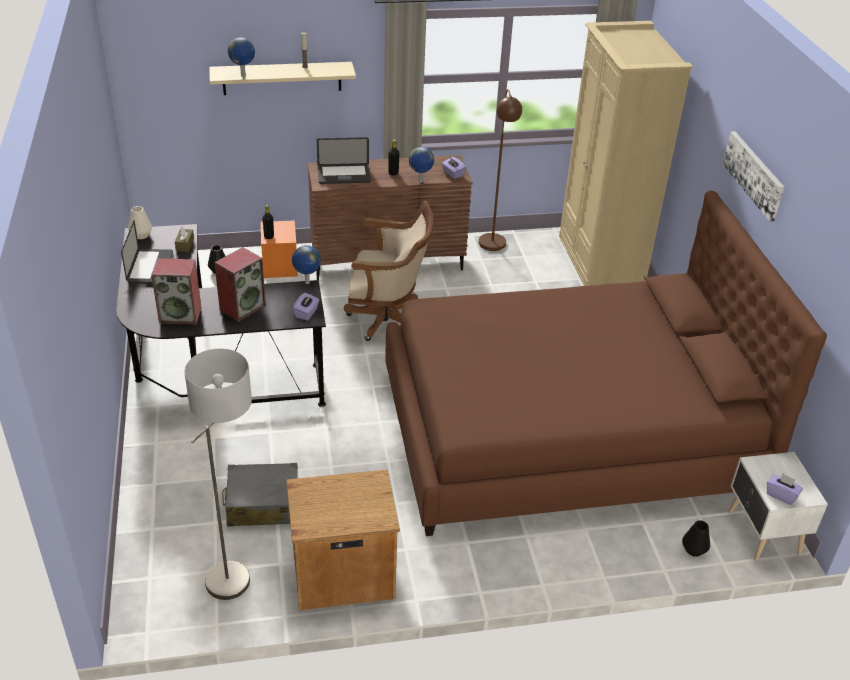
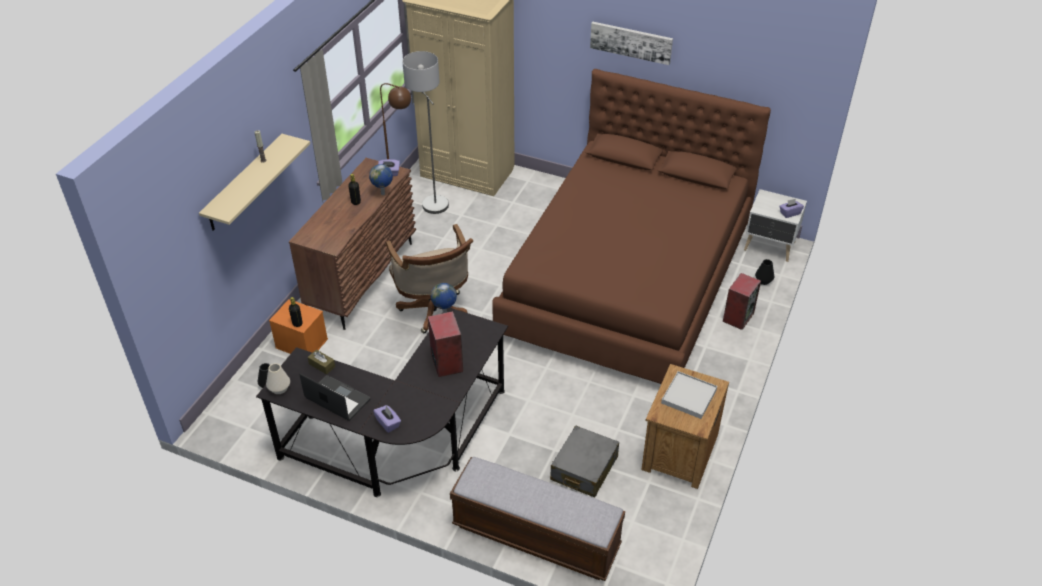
camera: 55 degrees left, 5 degrees up
(151, 503) = (536, 536): none -> bench
(181, 315) = (425, 402): speaker -> speaker (738, 317)
(236, 572) = (641, 510): grey floor lamp -> grey floor lamp (432, 201)
(243, 76) = (241, 199): globe -> none
(306, 313) = (484, 329): purple tissue box -> purple tissue box (388, 423)
(344, 175) = (331, 229): laptop -> none
(347, 502) = (689, 396): none -> white tray
(388, 320) = (435, 312): office chair -> office chair turned 120 degrees clockwise

